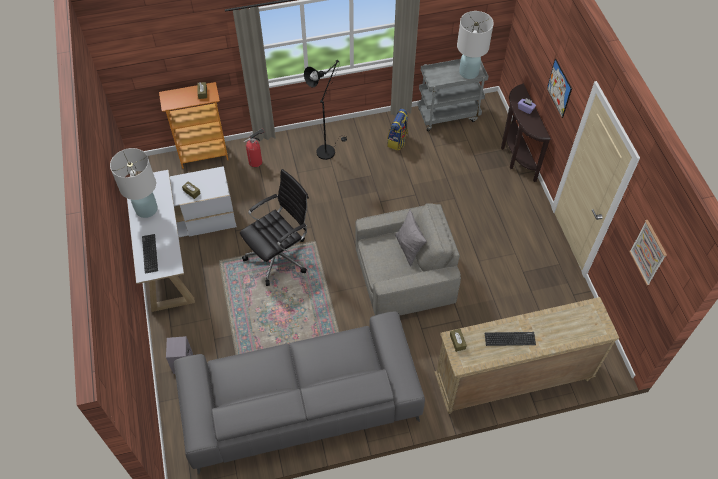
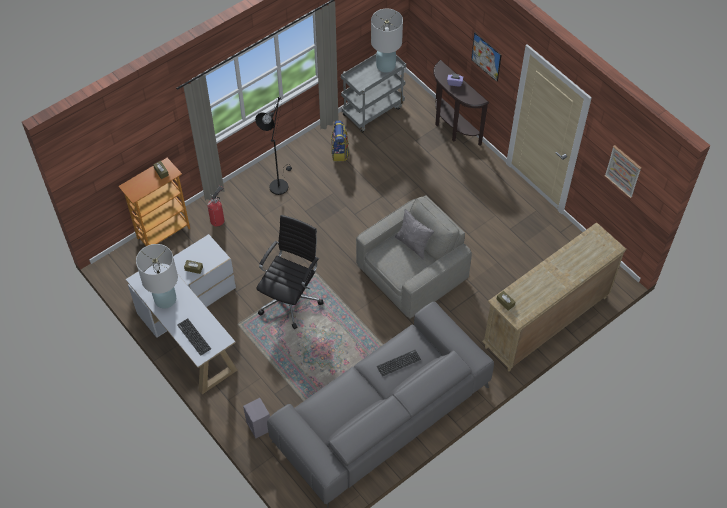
camera: 25 degrees left, 0 degrees up
(510, 339) = (544, 283): keyboard -> keyboard (398, 363)

